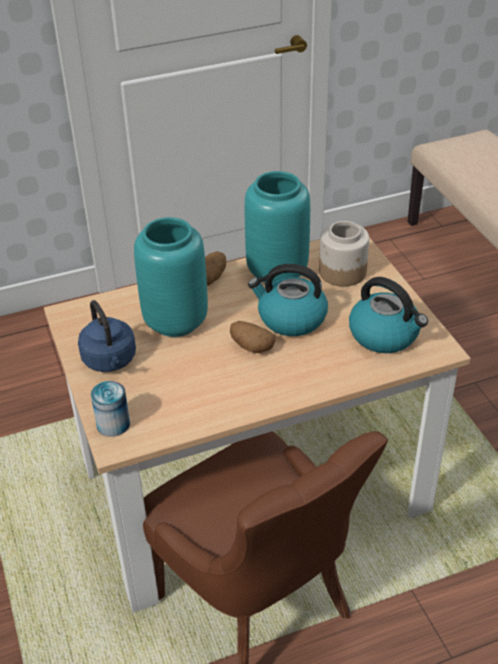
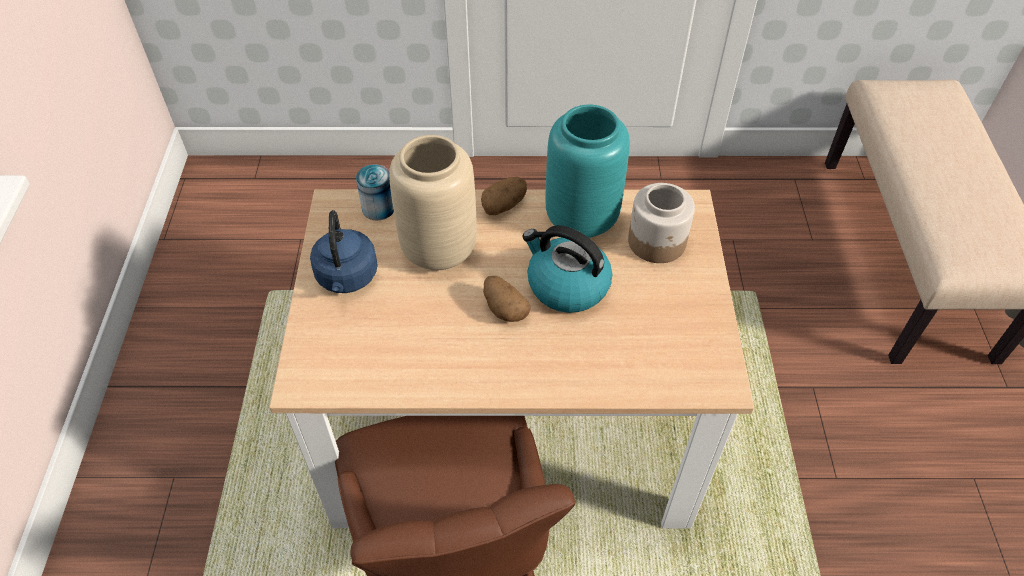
camera: 20 degrees right, 10 degrees up
(113, 424) = (311, 358): can -> can (378, 208)
(176, 322) = (439, 251): turquoise vase -> beige vase
(385, 335) = (665, 343): kettle -> none

